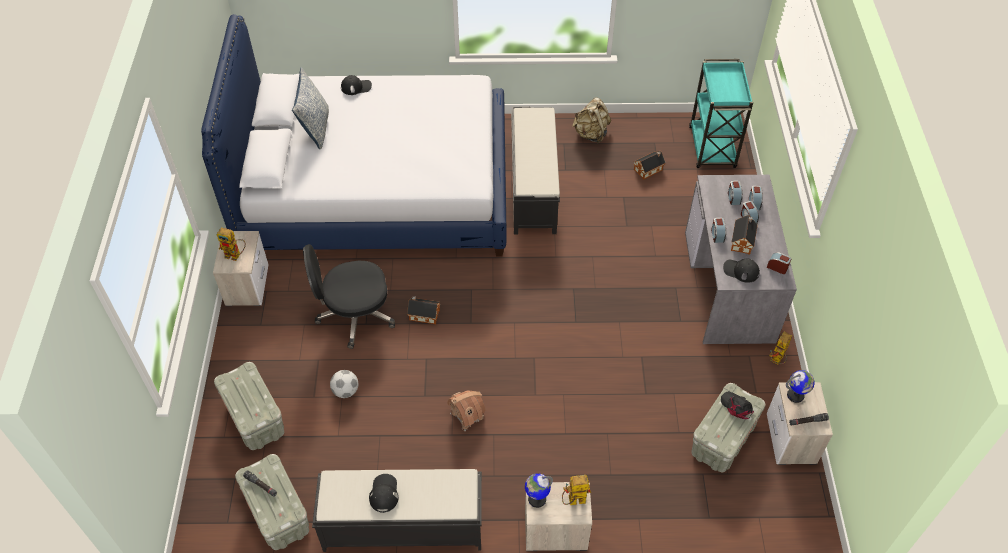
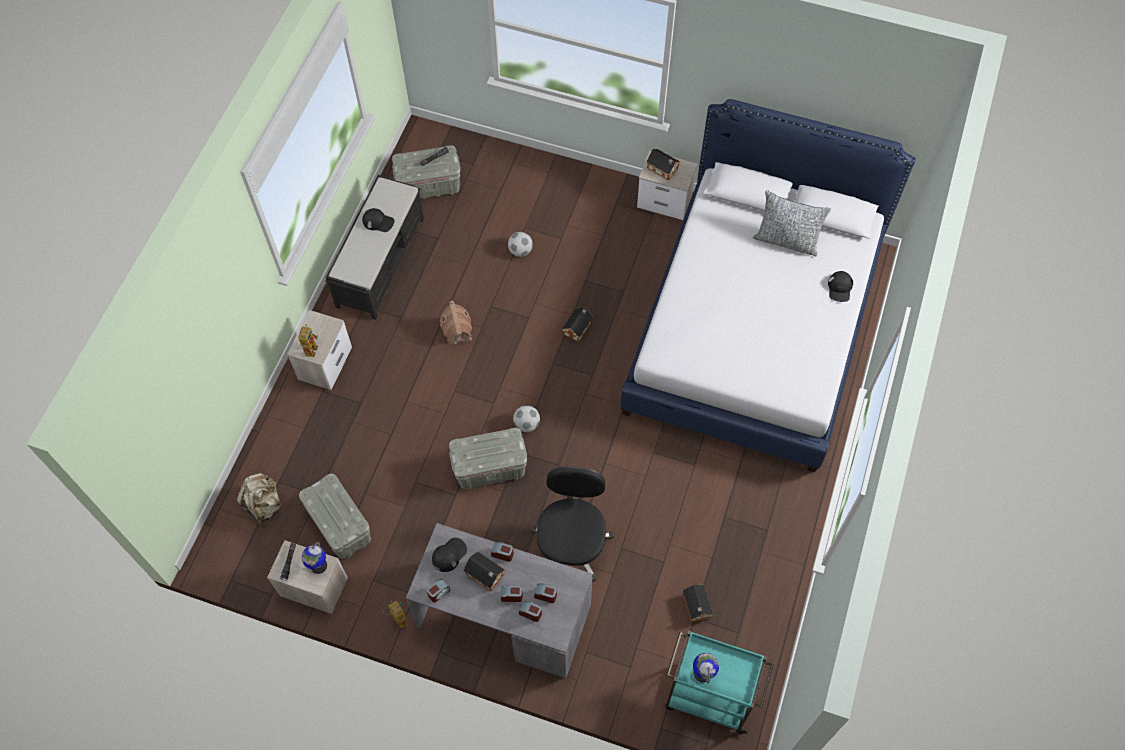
camera: 110 degrees right, 10 degrees up
(236, 255) = (663, 169): toy robot -> toy house
(255, 419) = (521, 185): grey storage box -> grey storage box (490, 468)
(354, 315) = (598, 274): black office chair -> black office chair (572, 543)
(533, 187) = (708, 474): black bench -> none
(537, 499) = (326, 323): globe -> globe (702, 673)
(544, 324) = (527, 424): none -> football
(591, 134) = (773, 566): beige backpack -> beige backpack (264, 505)
(736, 406) = (341, 520): black cap -> none

